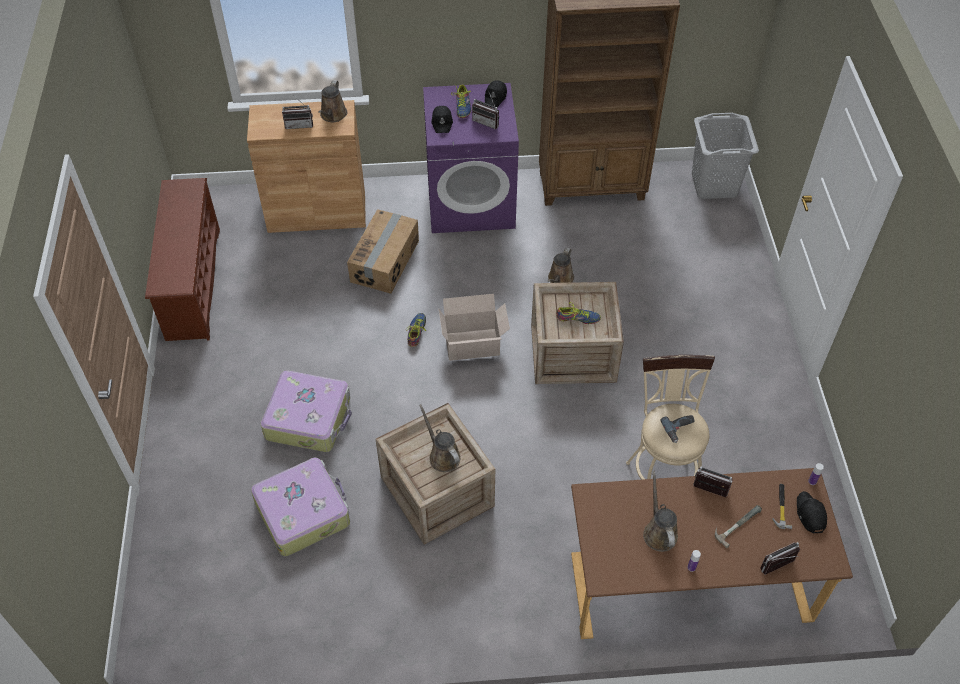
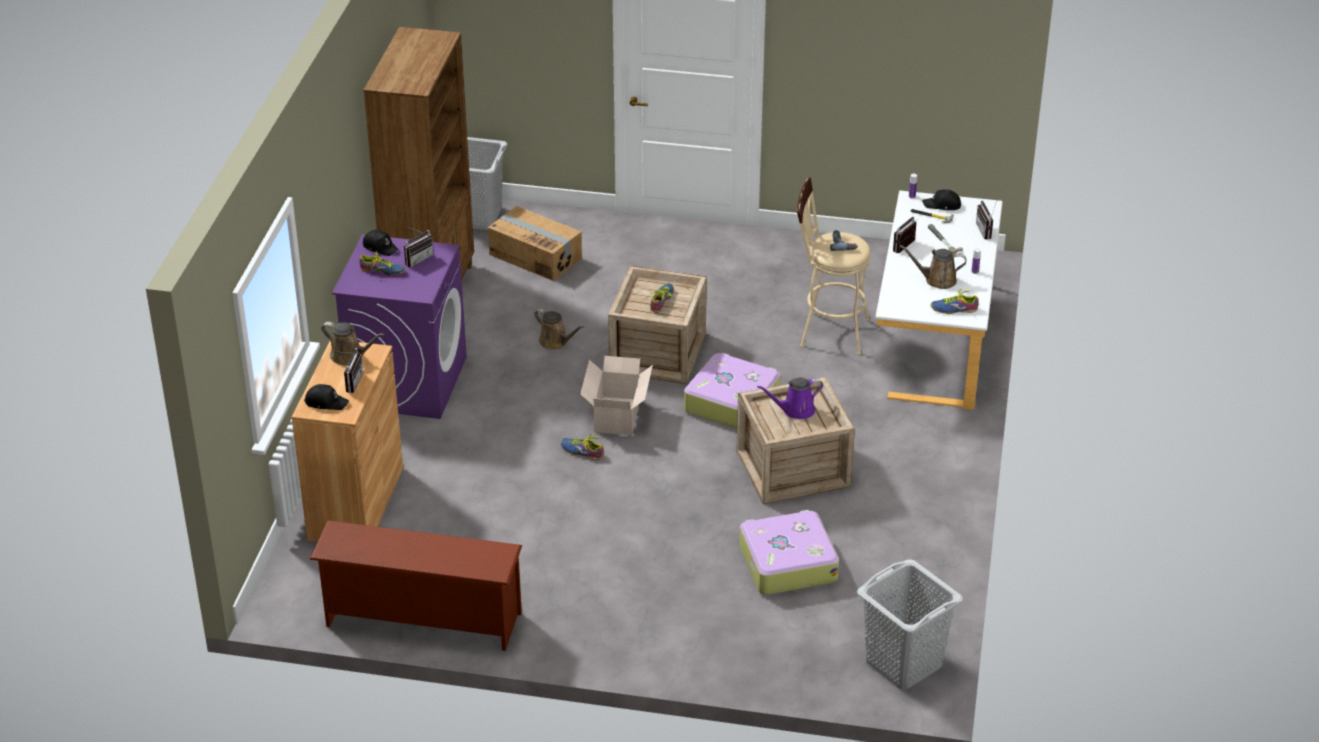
camera: 75 degrees left, 15 degrees down
(181, 633) = (903, 664): none -> grey laundry basket
(309, 418) = (667, 545): suitcase -> suitcase (732, 402)
(385, 261) = (466, 459): cardboard box -> cardboard box (536, 256)
(442, 122) = (401, 288): black cap -> black cap (326, 402)
(442, 455) = (795, 410): brown watering can -> purple watering can
(610, 557) = (954, 309): none -> shoe
(689, 580) = (934, 339): brown desk -> white desk

